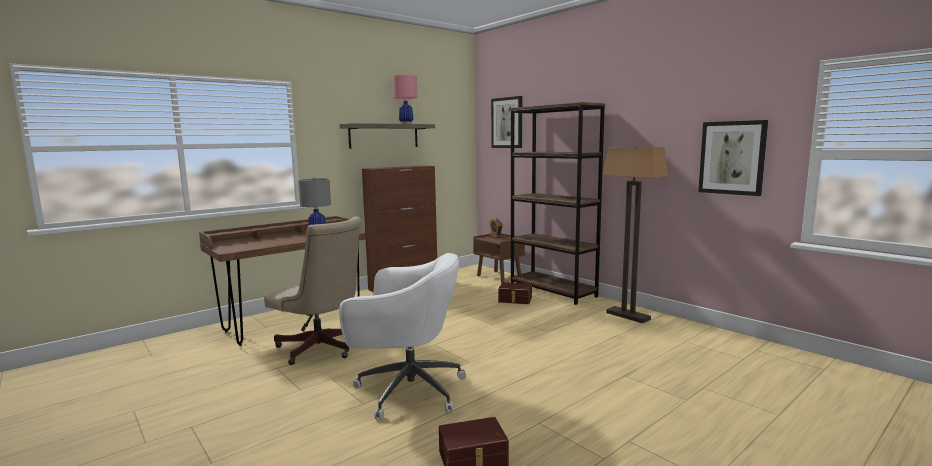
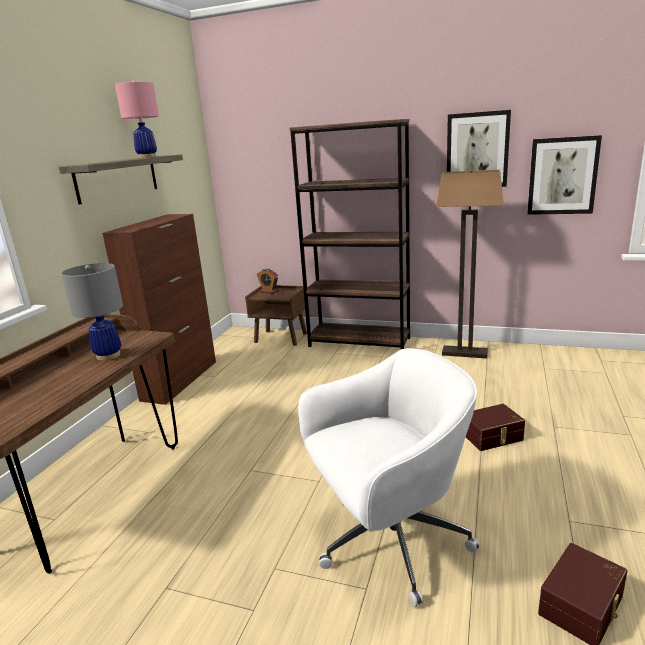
camera: 30 degrees left, 10 degrees up
(322, 349) = (196, 524): beige office chair -> none
(507, 122) = (262, 145): picture -> picture (477, 150)
(515, 300) = (337, 364): brown storage box -> brown storage box (492, 437)

